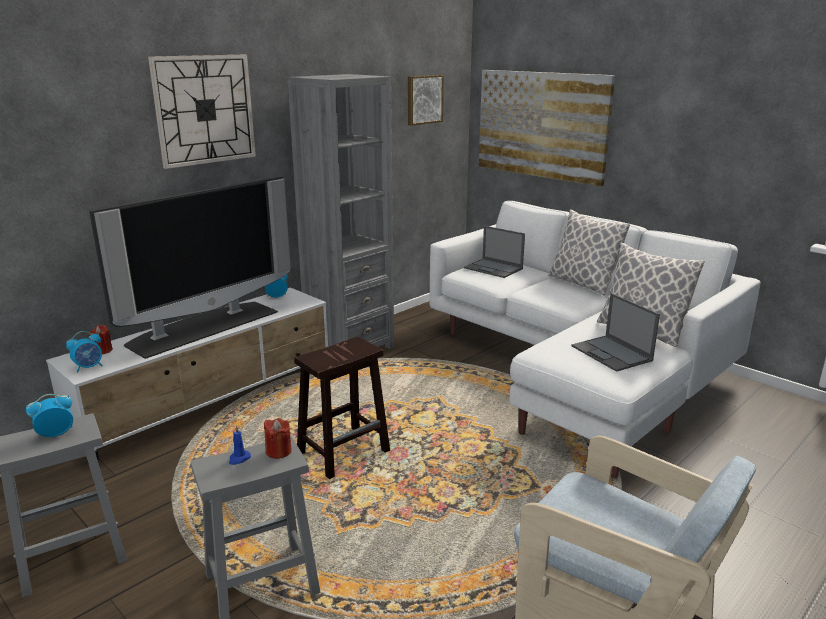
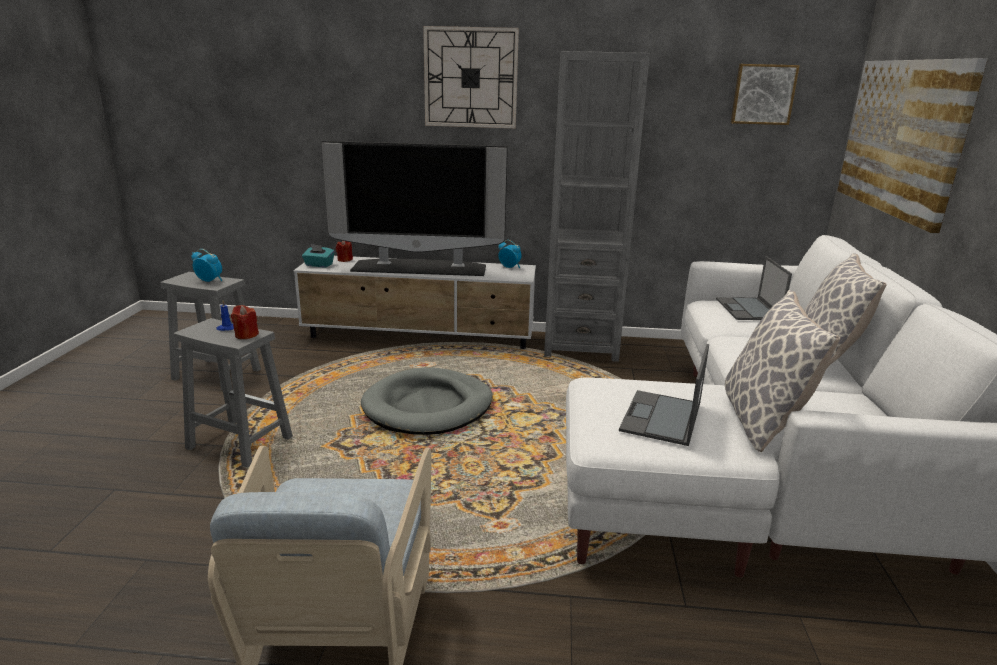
camera: 50 degrees right, 0 degrees up
(89, 367) = (319, 265): alarm clock -> turquoise tissue box
(344, 451) = (428, 406): brown stool -> grey dog bed

